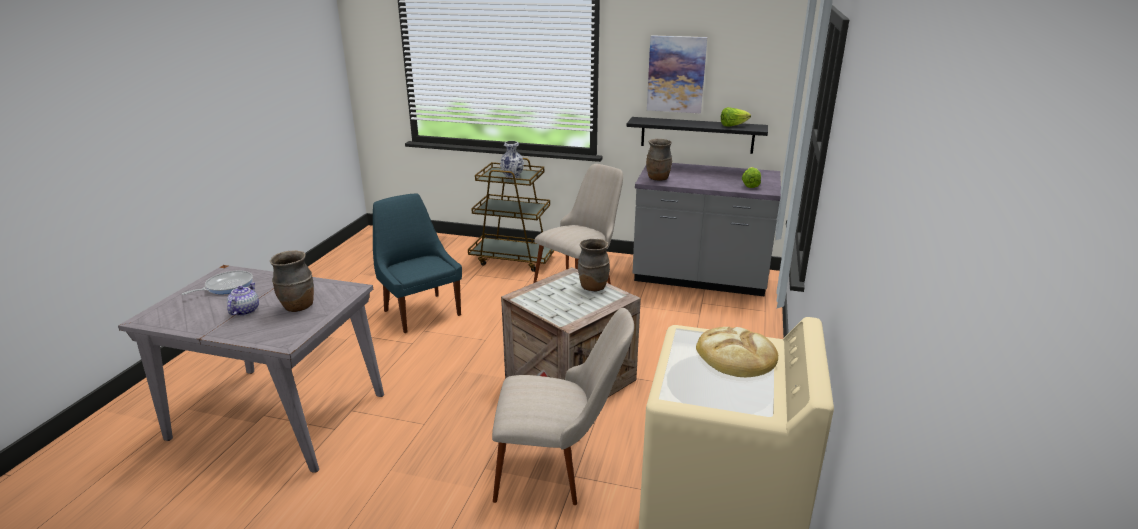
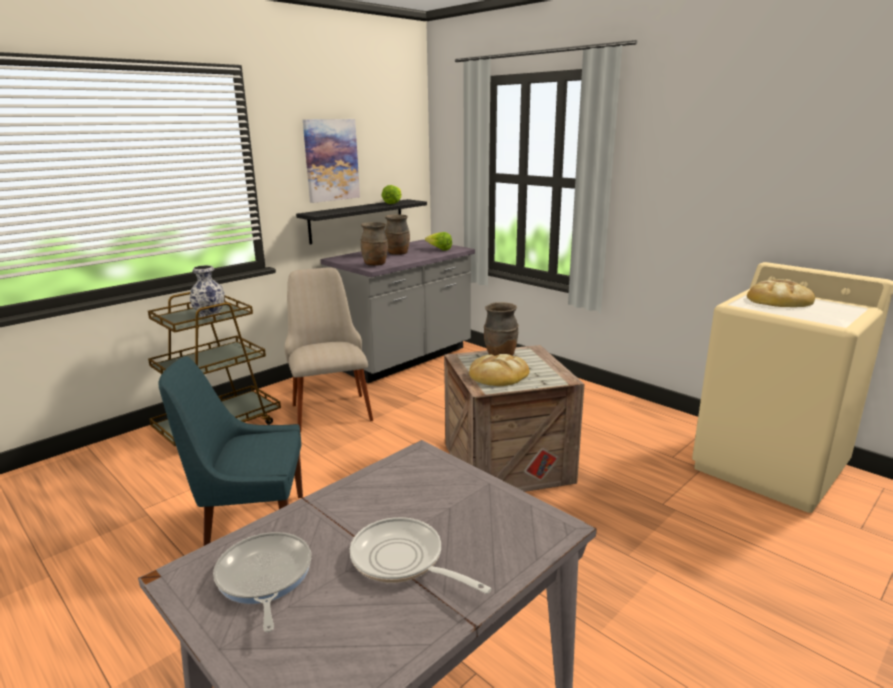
camera: 60 degrees left, 5 degrees down
(245, 311) = (403, 561): teapot -> frying pan
(298, 307) = (439, 505): brown vase -> brown vase (398, 254)
(551, 295) = (498, 375): none -> bread
(559, 469) = (649, 509): beige chair -> none

